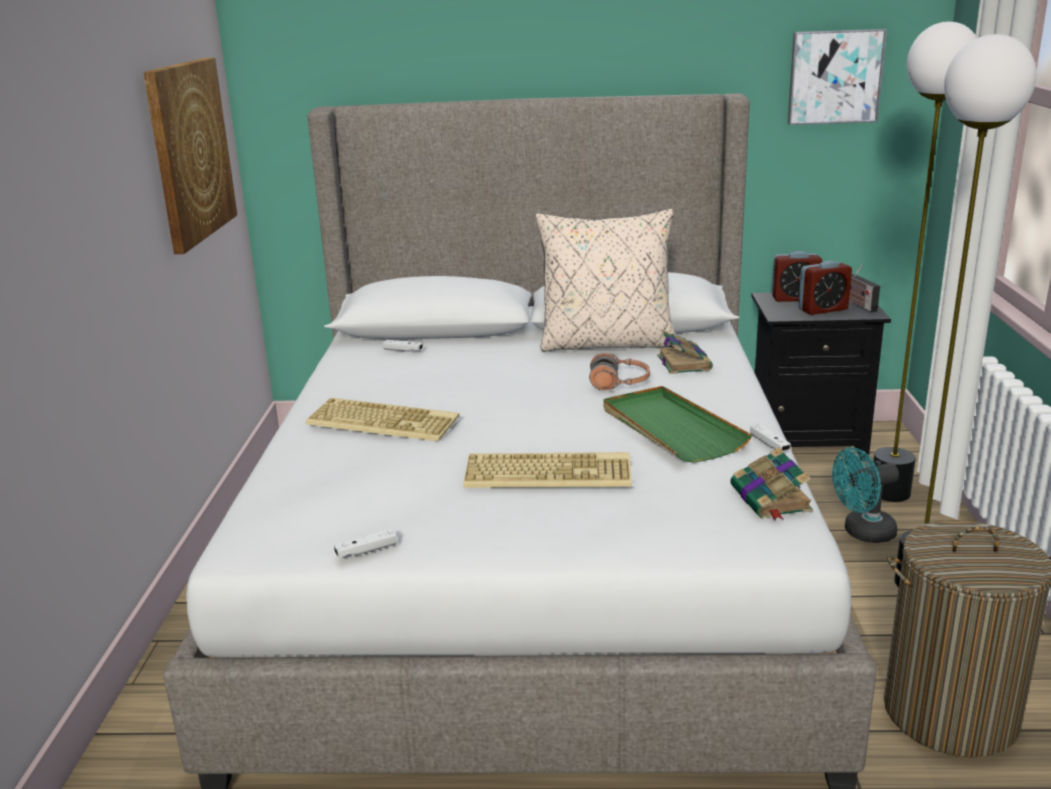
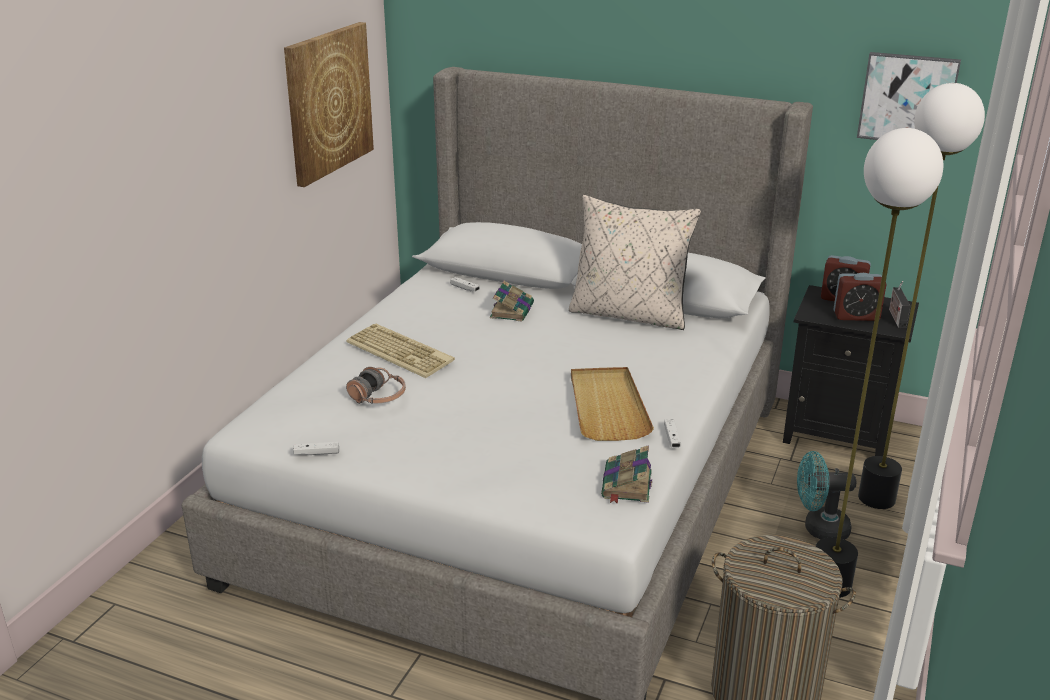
camera: 20 degrees right, 5 degrees up
(549, 472) = (484, 422): keyboard -> none
(619, 383) = (604, 356): headphones -> headphones (378, 397)
(671, 428) = (607, 406): green tray -> beige tray
(683, 362) = (675, 347): book -> book (512, 310)

